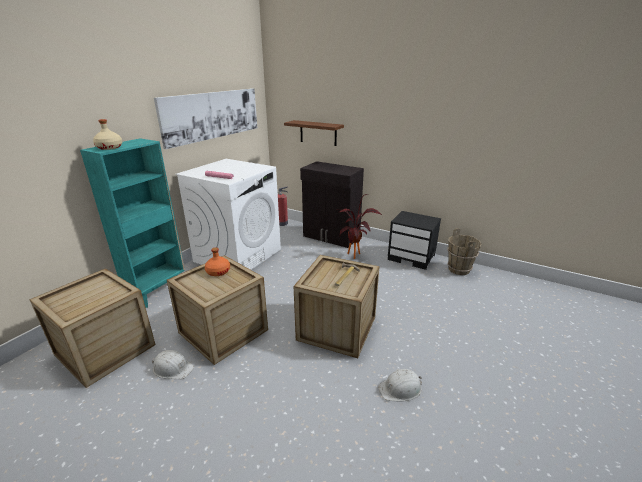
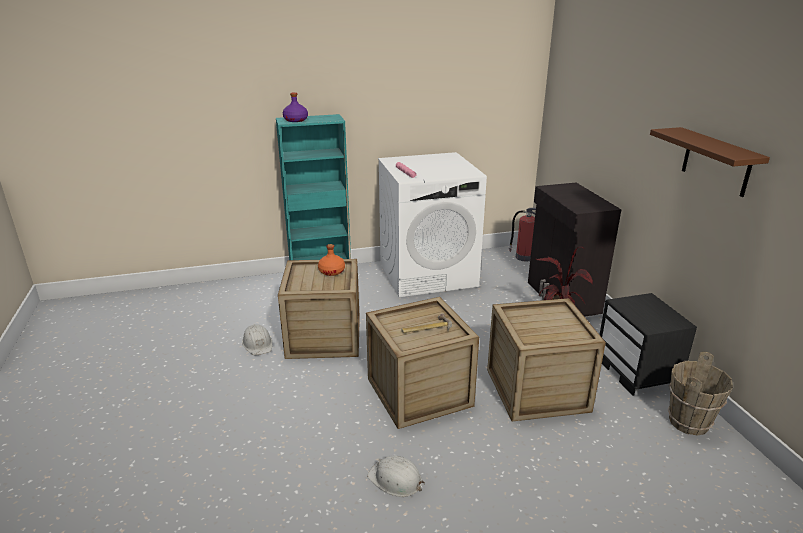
camera: 45 degrees right, 0 degrees up
(105, 350) = (237, 306): crate -> crate (537, 390)
(109, 148) = (295, 120): beige bottle -> purple bottle
(212, 115) = (446, 97): picture -> none
(318, 133) = (585, 142): brown shelf -> brown shelf (716, 162)

